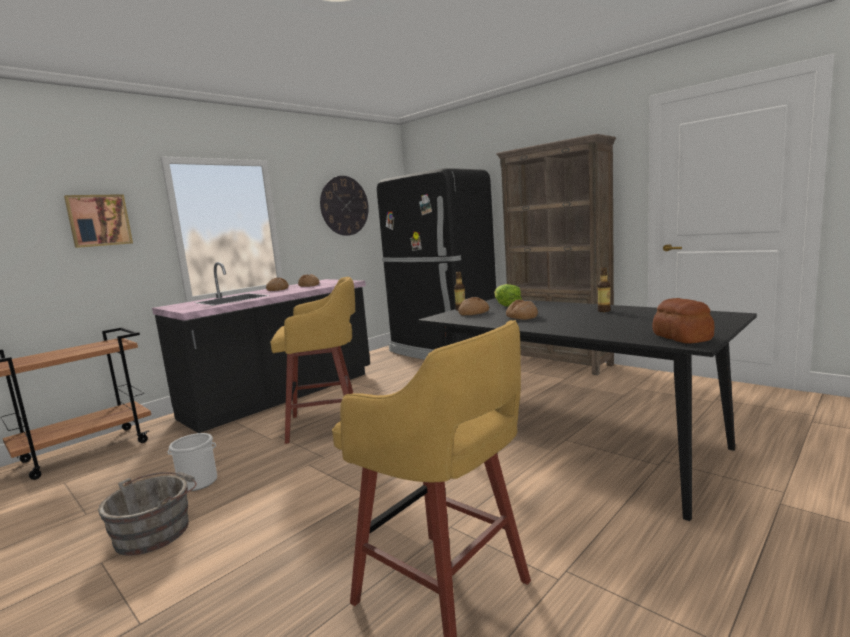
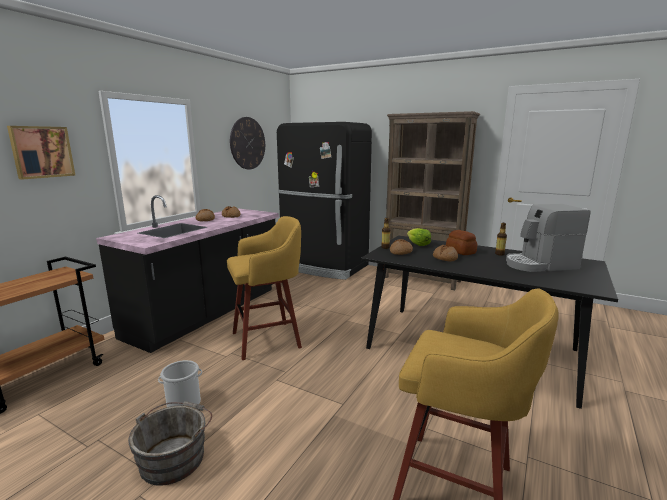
camera: 15 degrees left, 5 degrees up
(645, 320) = (539, 265): none -> coffee machine
(682, 337) = (584, 284): bread -> bread (460, 251)

